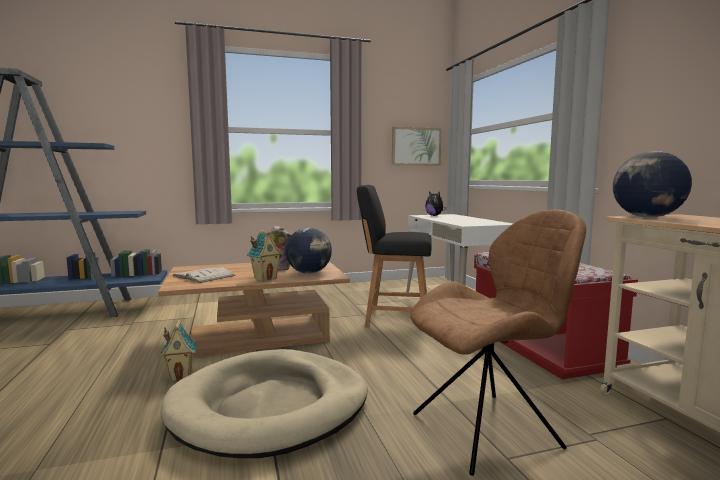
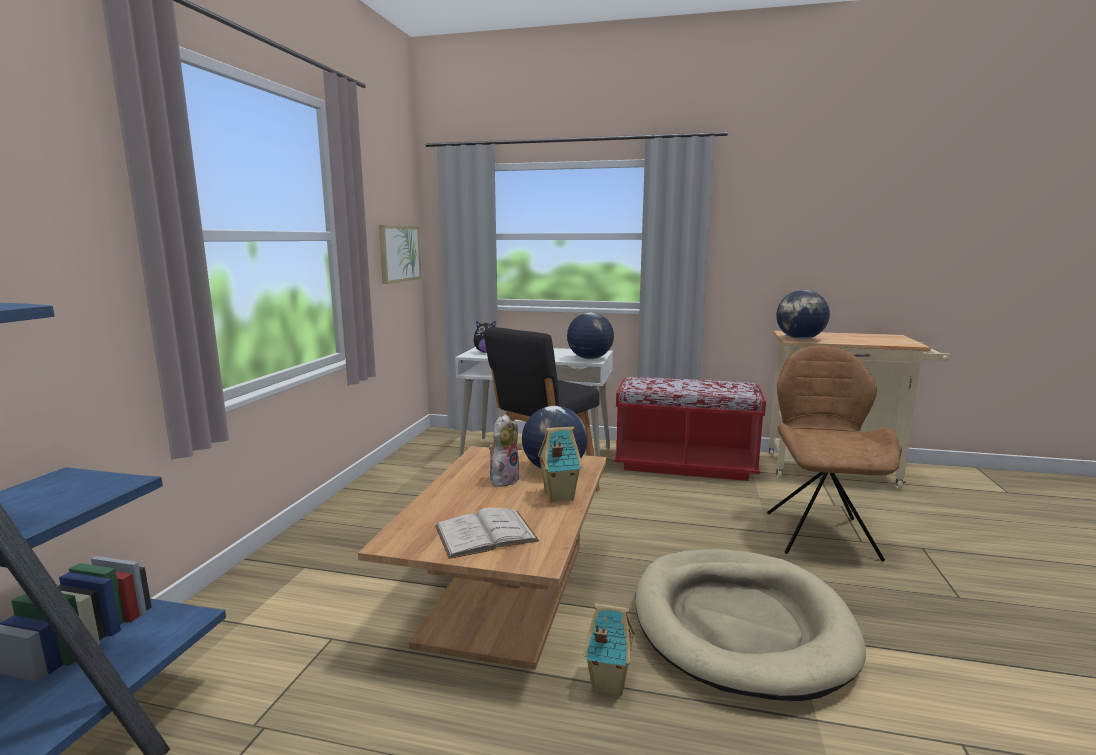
camera: 60 degrees left, 5 degrees up
(471, 224) = (589, 358): none -> globe

